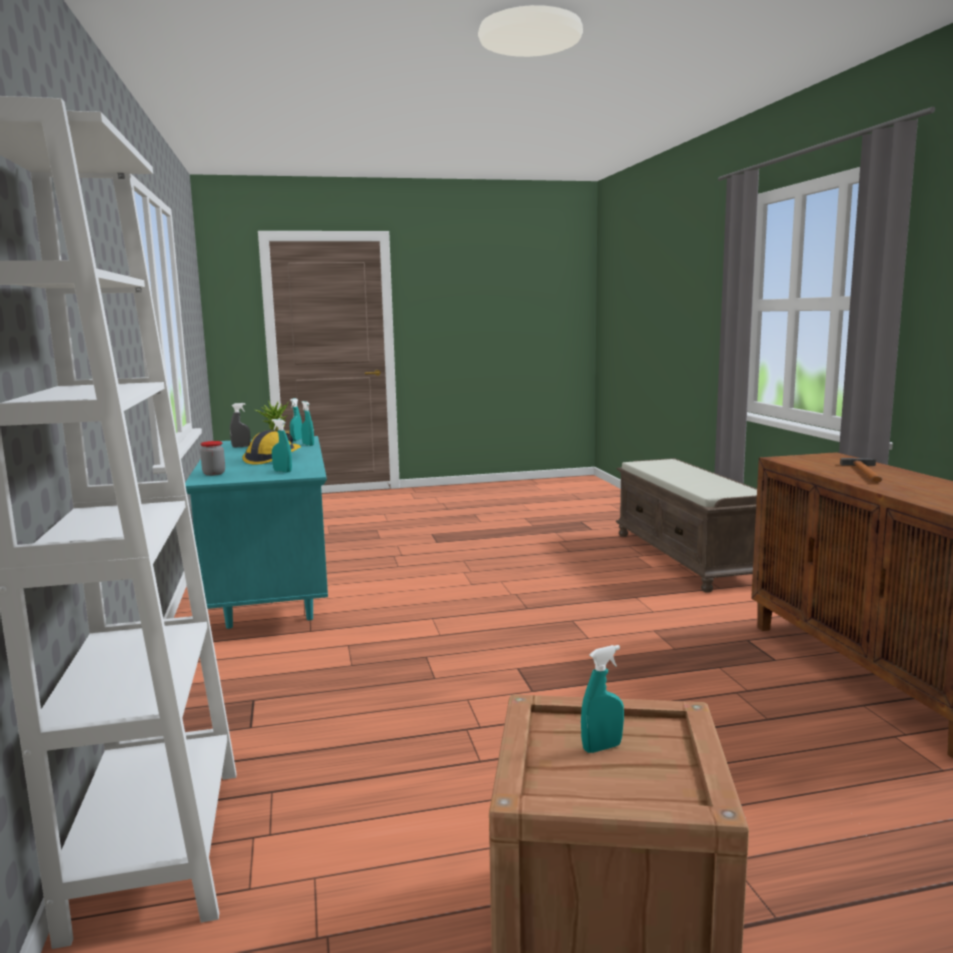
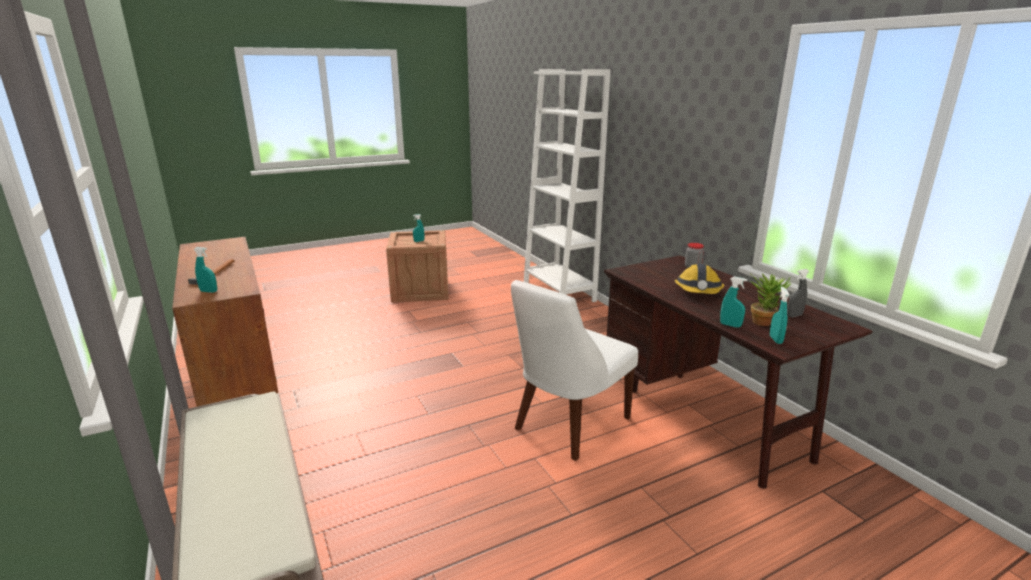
camera: 165 degrees right, 10 degrees up
(271, 595) = (703, 415): turquoise desk -> brown desk
(282, 471) = (648, 273): turquoise spray bottle -> turquoise spray bottle (209, 291)
(420, 599) = (568, 425): none -> white chair

